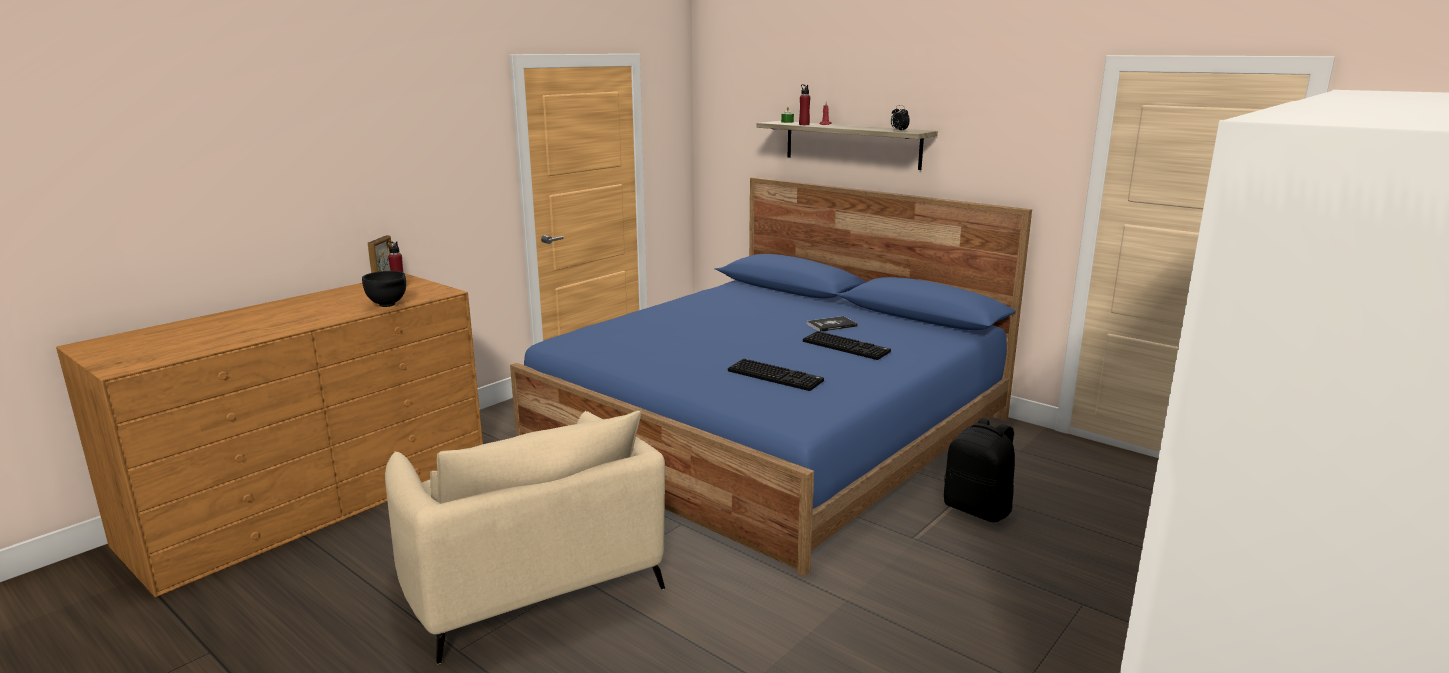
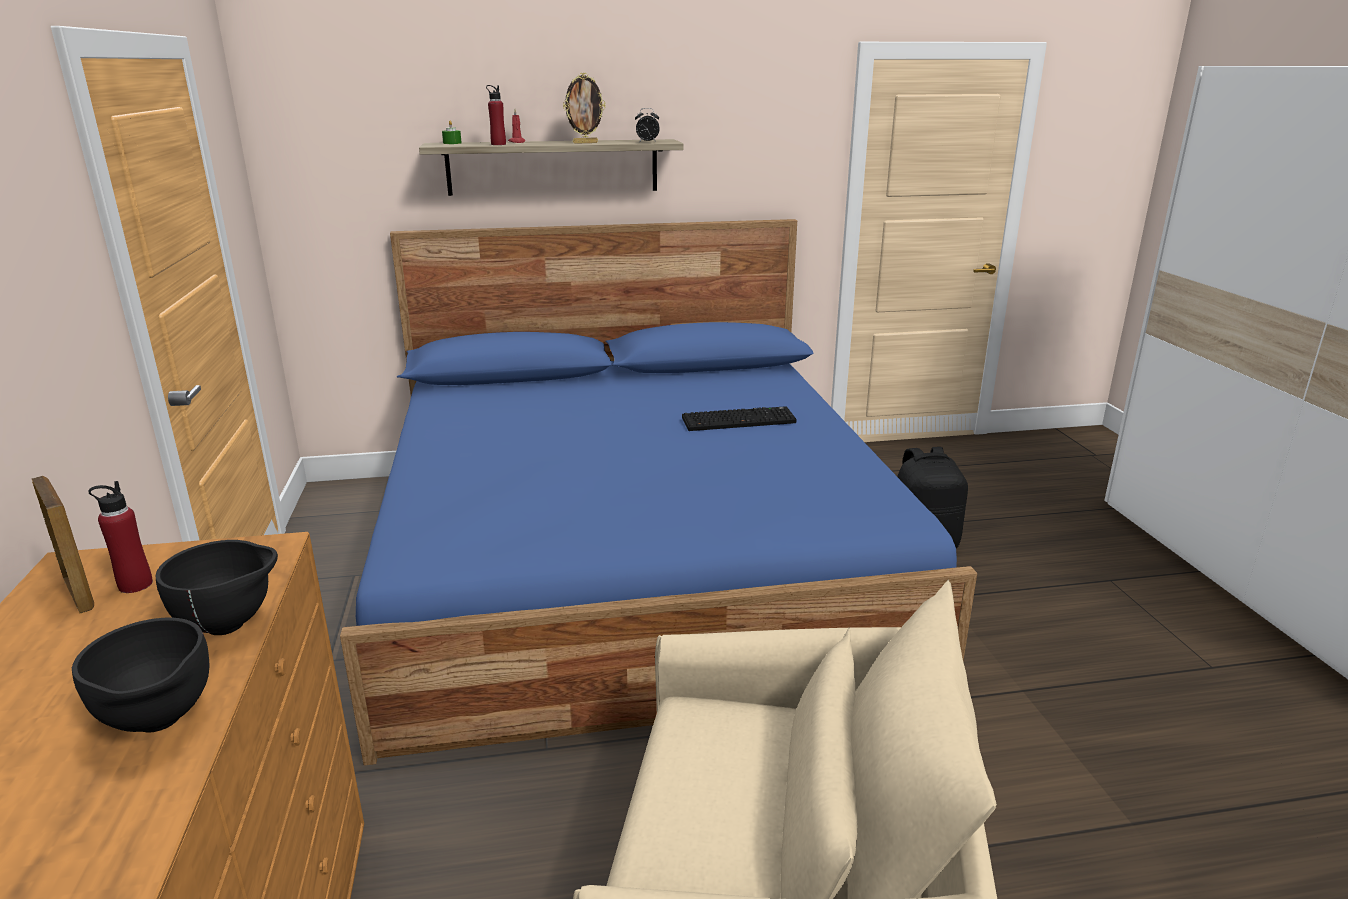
camera: 50 degrees left, 5 degrees up
(325, 317) = (159, 723): none -> black bowl
(776, 376) = (769, 480): keyboard -> none
(831, 325) = (663, 402): book -> none
(857, 128) = (585, 143): none -> picture frame

